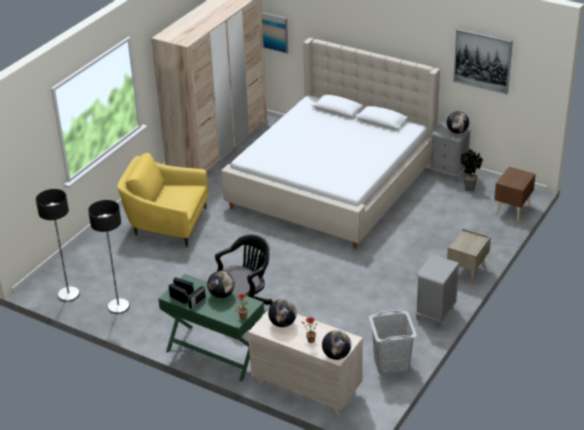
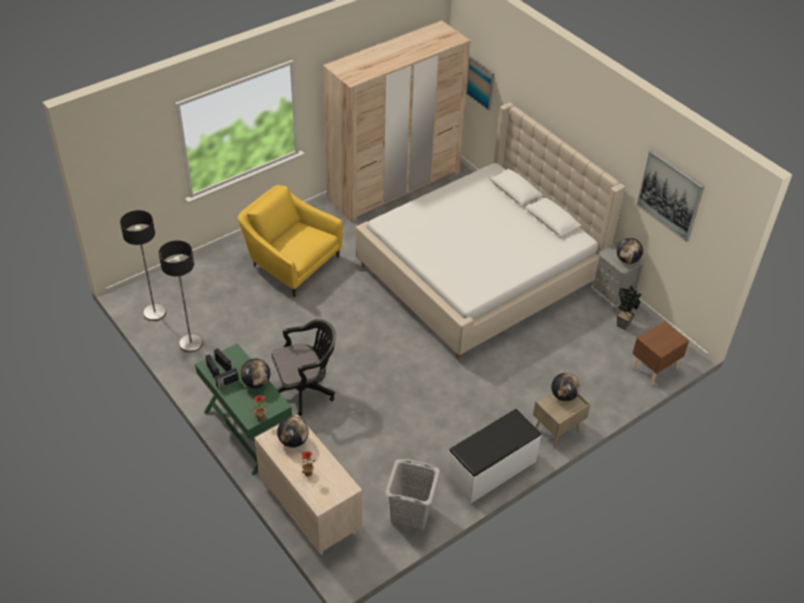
camera: 20 degrees right, 10 degrees up
(336, 355) = (322, 502): globe -> globe (563, 396)
(435, 314) = (492, 470): grey nightstand -> white bench

